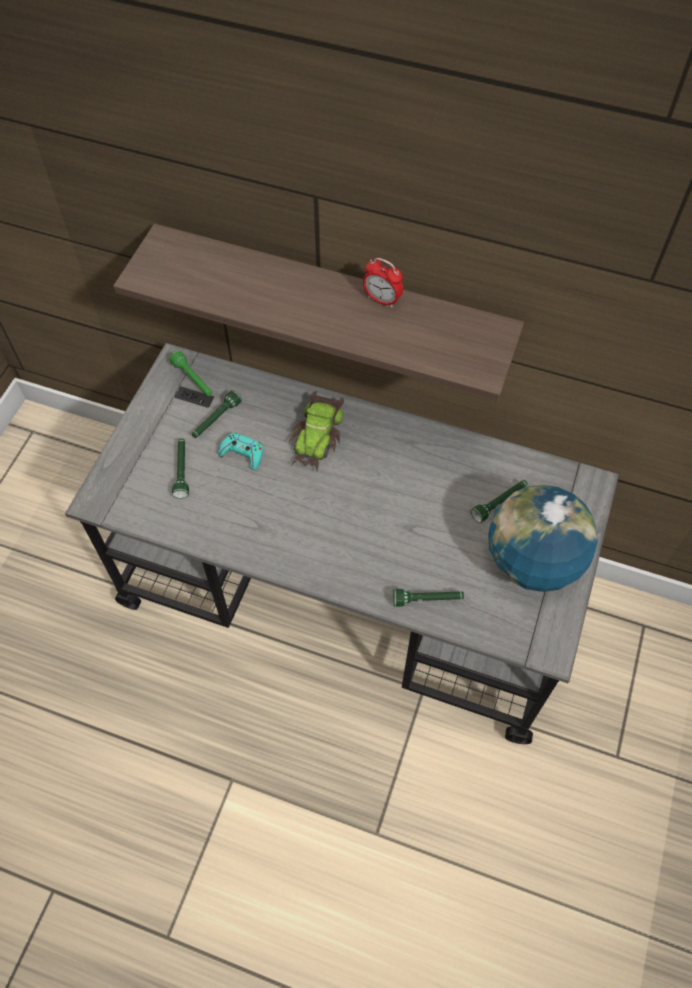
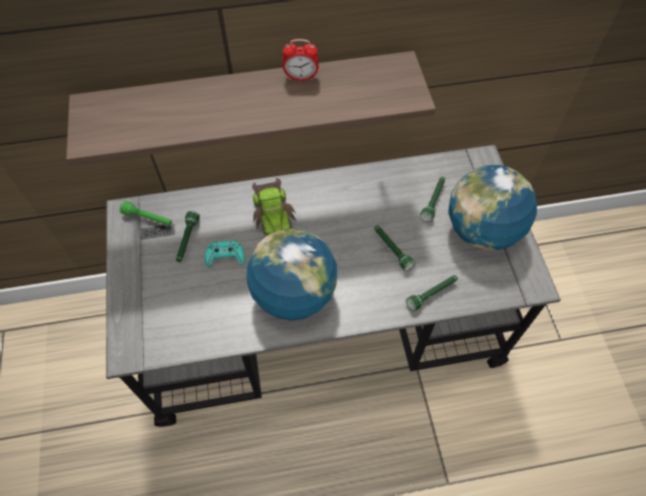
camera: 30 degrees left, 0 degrees up
(182, 471) = (185, 293): green flashlight -> green flashlight (392, 250)
(285, 525) = (293, 294): none -> globe

